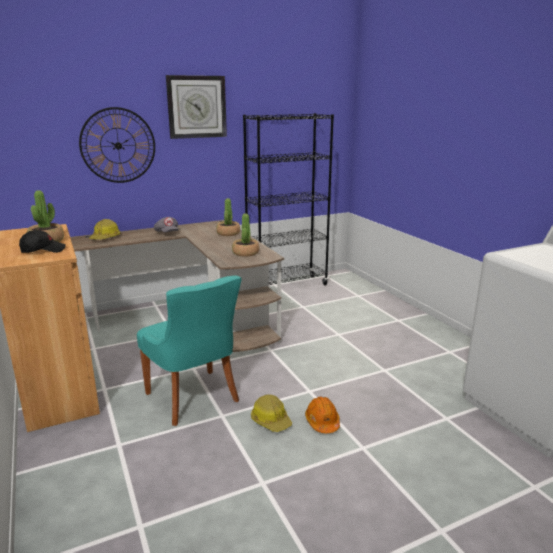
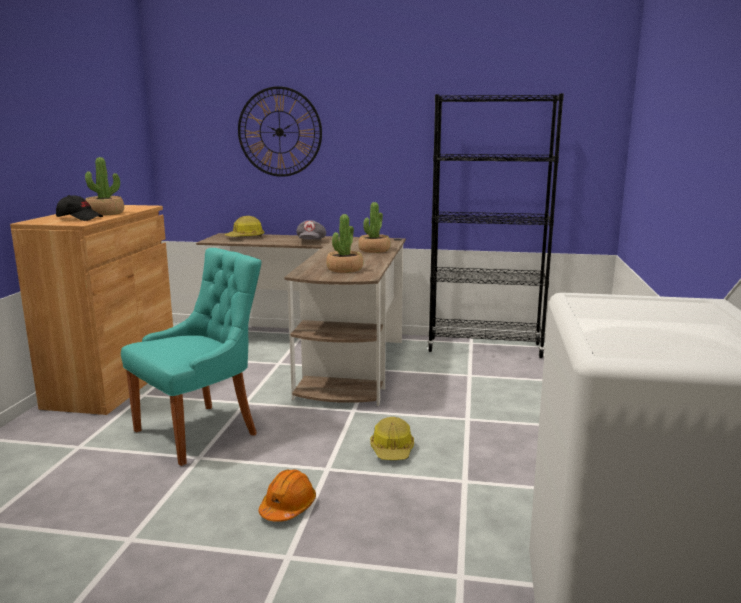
camera: 35 degrees right, 5 degrees down
(194, 398) = (200, 431): turquoise chair -> turquoise chair turned 135 degrees counterclockwise
(197, 107) = (377, 86): wall clock -> none
(271, 420) = (237, 482): hard hat -> hard hat (392, 450)

